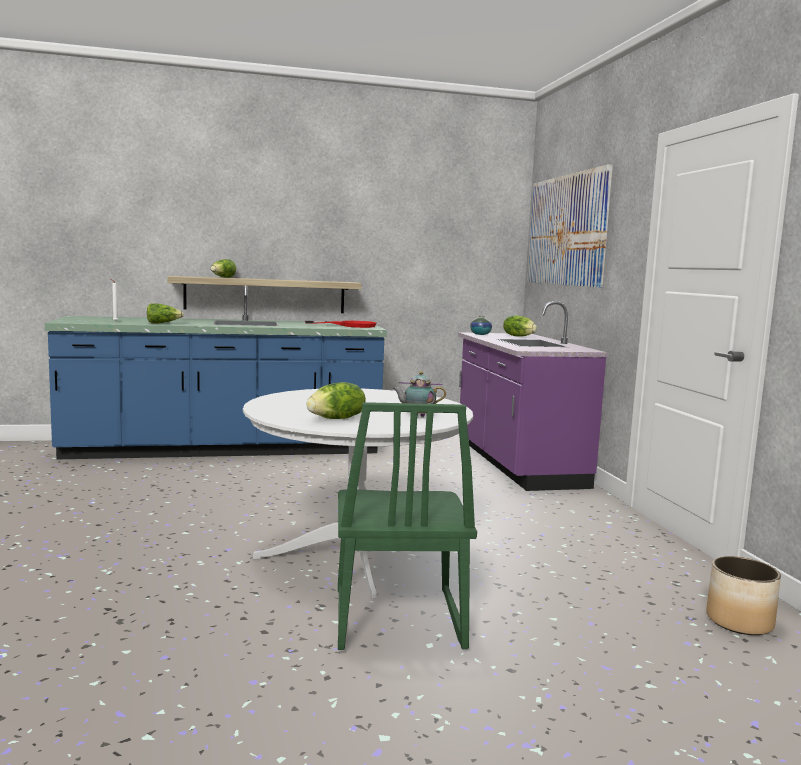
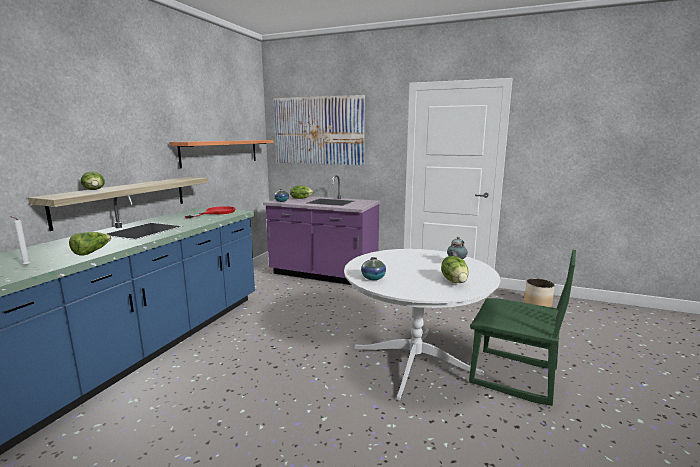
camera: 55 degrees left, 5 degrees up
(293, 397) = (373, 278): none -> vase
(422, 258) = (221, 152): none -> shelf

